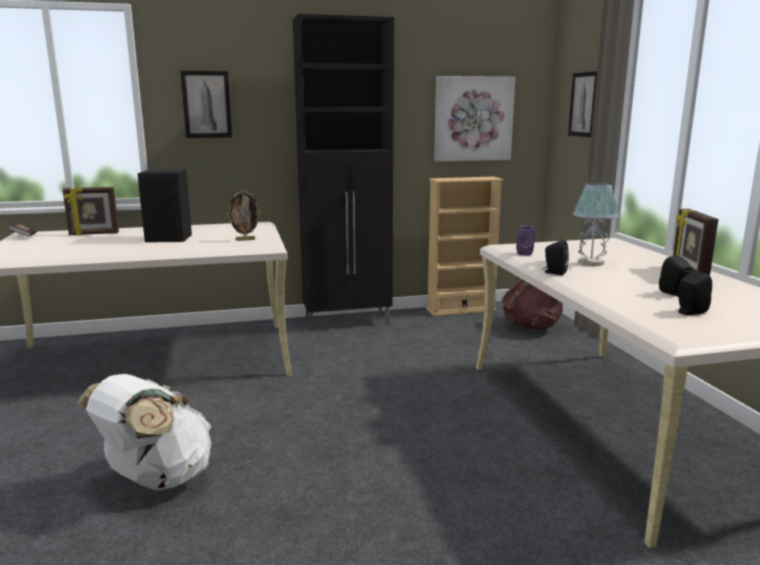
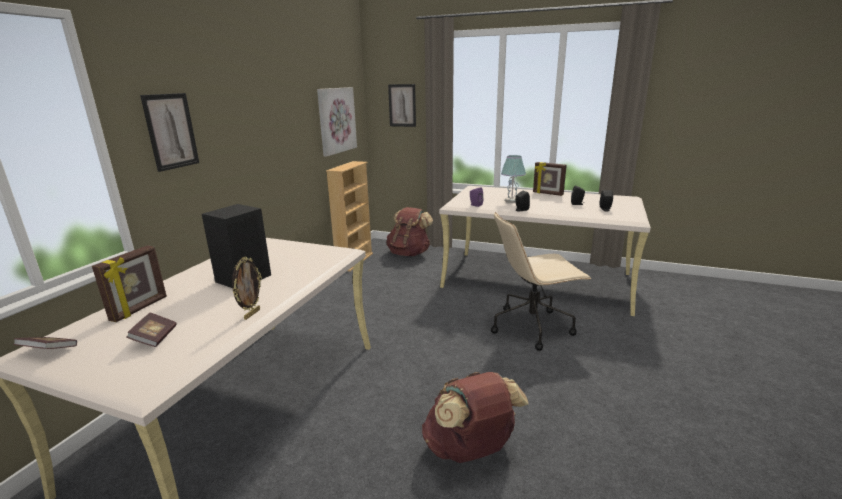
camera: 55 degrees left, 5 degrees up
(50, 246) = (155, 338): none -> book
(156, 479) = (470, 449): white backpack -> brown backpack
(245, 240) = (311, 254): picture frame -> picture frame (251, 314)
(348, 321) = (310, 299): black cabinet -> none
(464, 455) = (532, 326): none -> beige office chair

